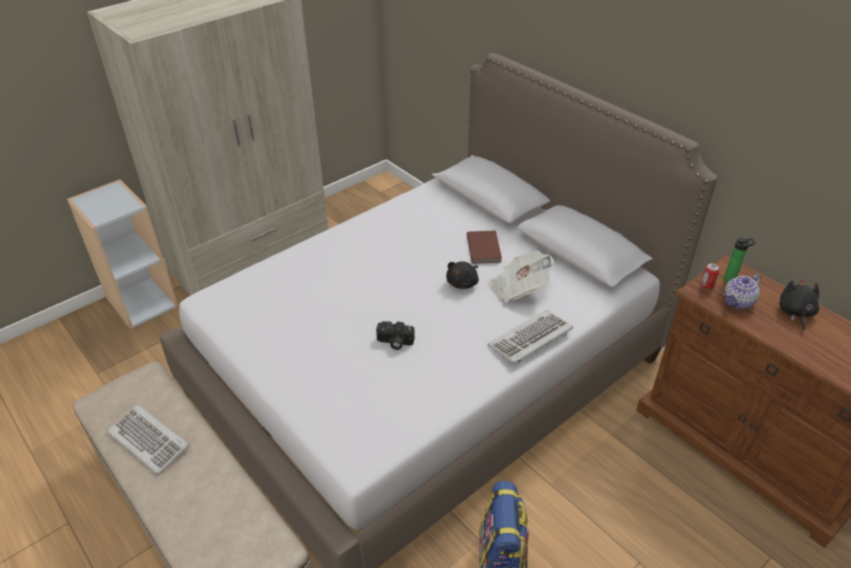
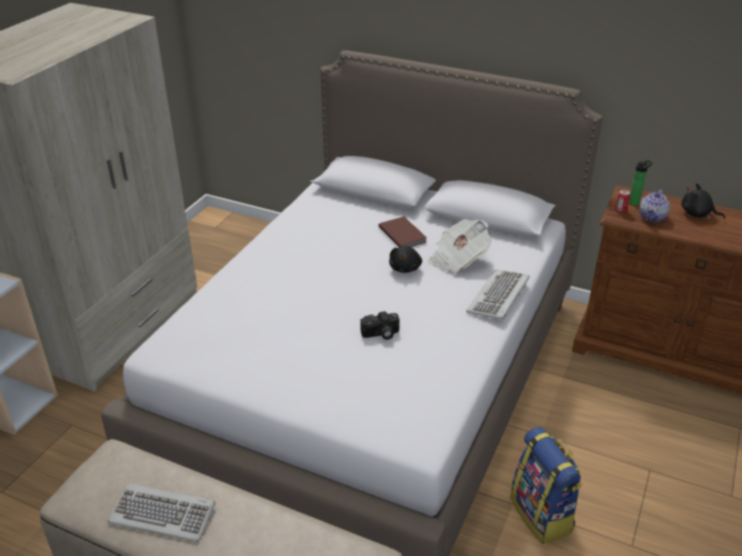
camera: 25 degrees left, 5 degrees down
(795, 313) = (697, 214): black plush toy -> black plush toy turned 45 degrees counterclockwise

